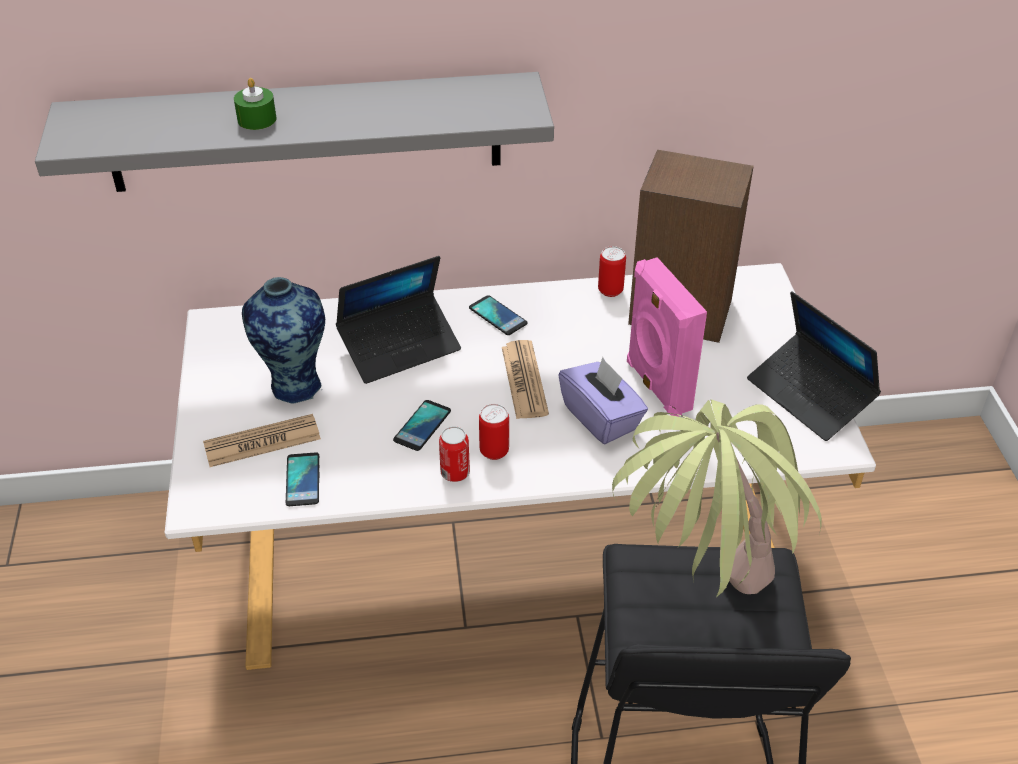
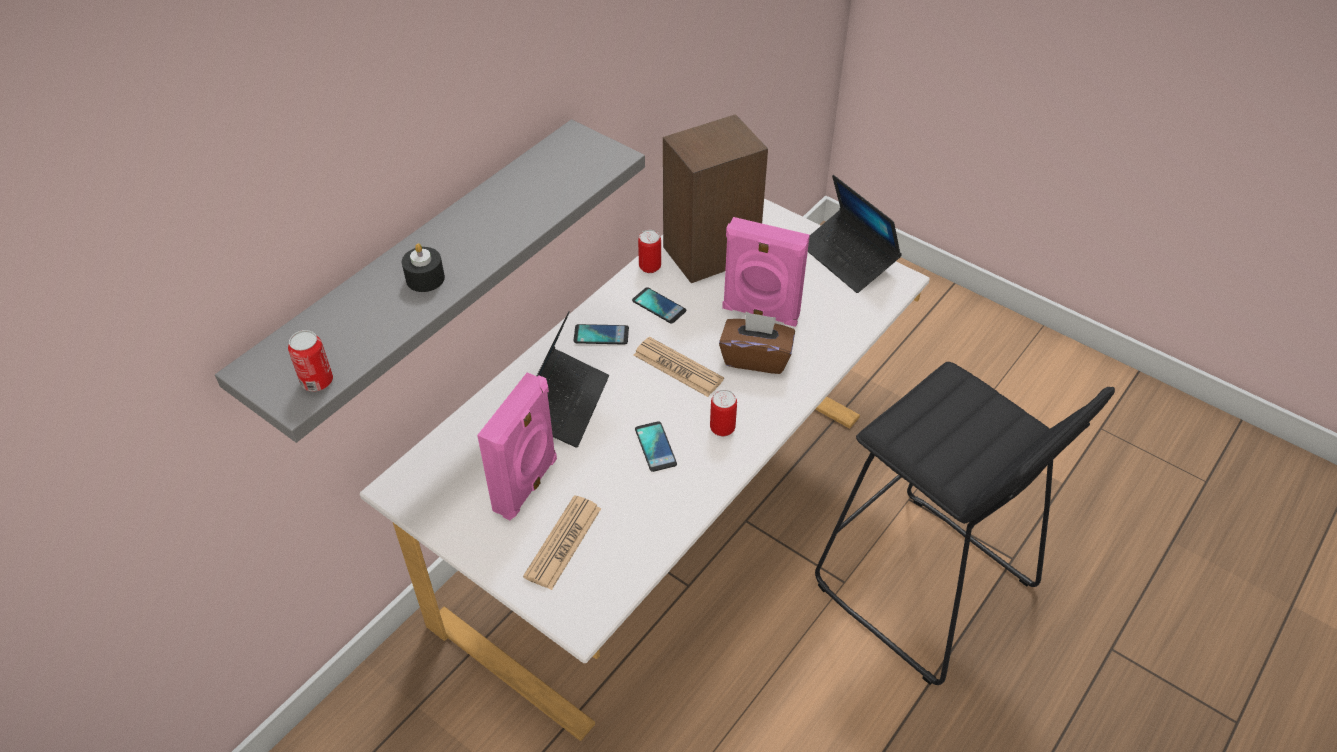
camera: 45 degrees left, 5 degrees up
(257, 119) = (425, 278): green candle -> black candle
(295, 384) = (527, 485): vase -> pink speaker
(303, 480) = (628, 545): phone -> phone (659, 306)
(455, 472) = (718, 461): can -> can (317, 381)
(601, 418) = (756, 358): purple tissue box -> brown tissue box
(697, 601) = (949, 428): potted plant -> none
(810, 395) = (848, 258): laptop -> laptop turned 45 degrees clockwise

